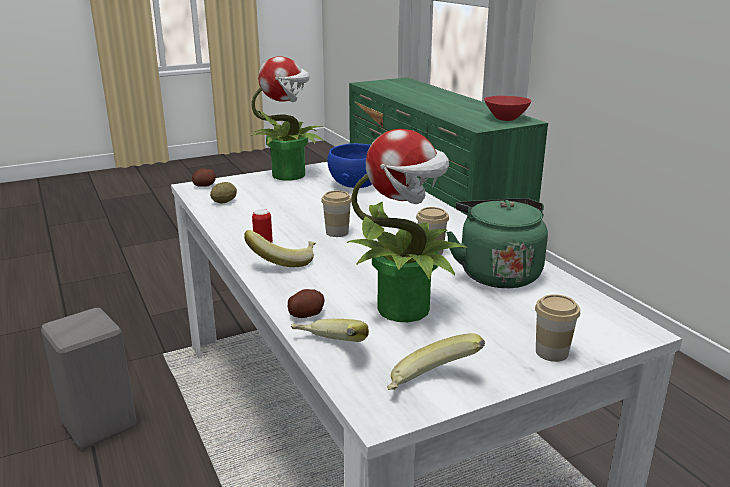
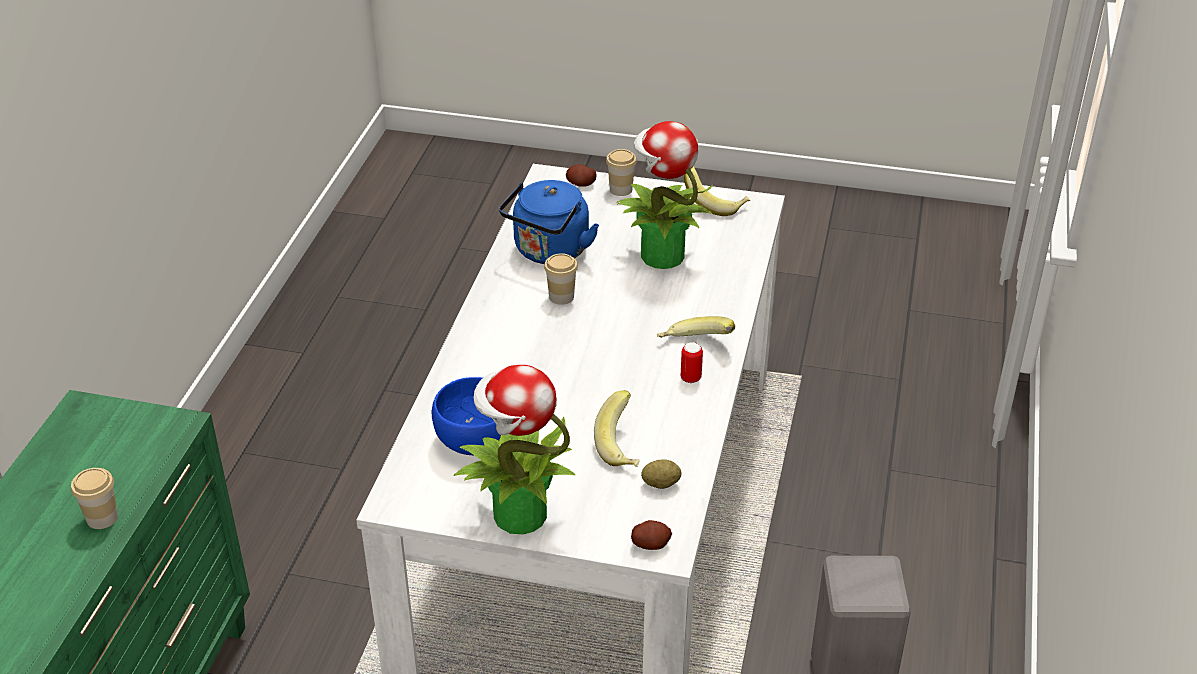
camera: 140 degrees left, 15 degrees up
(306, 314) = (733, 283): potato -> potato (581, 184)
(328, 350) = (748, 250): banana -> banana (623, 447)
(337, 232) = (605, 362): cup -> cup (102, 518)
(497, 273) = (549, 252): green kettle -> blue kettle
(505, 118) = (88, 433): red bowl -> none

